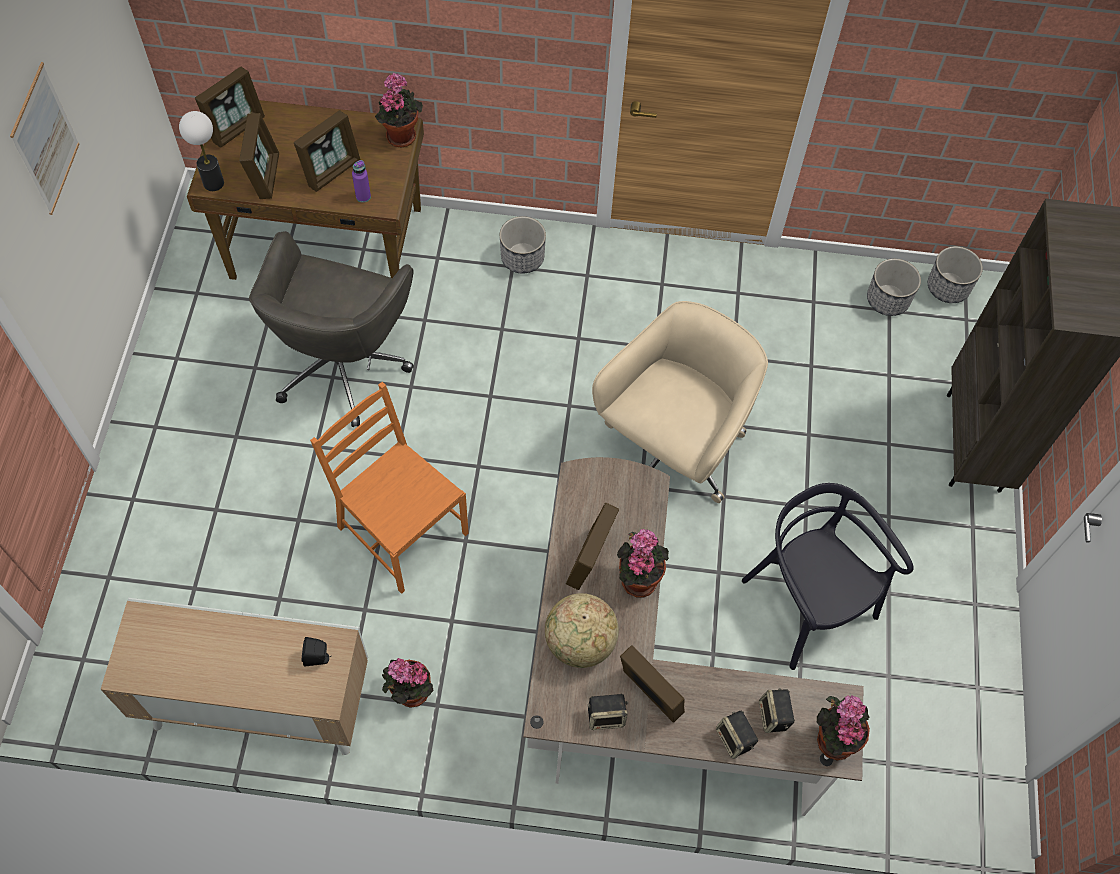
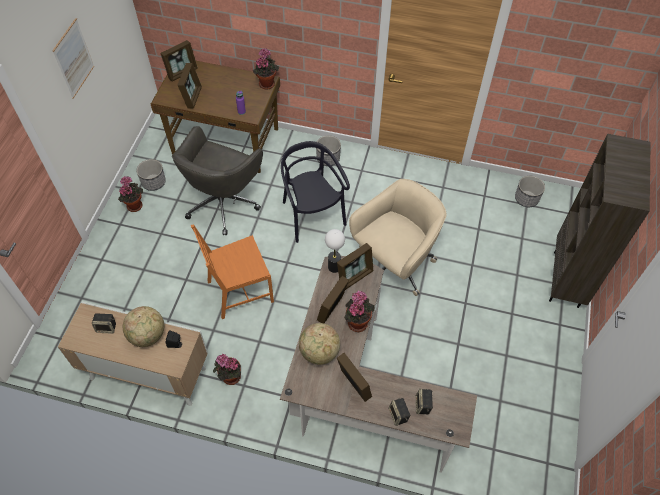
camera: 10 degrees right, 5 degrees down
(213, 183) = (165, 98): table lamp -> table lamp (334, 267)
(264, 648) = (148, 335): none -> globe
(332, 171) = (227, 98): picture frame -> picture frame (355, 276)
(400, 531) = (239, 291): orange chair -> orange chair turned 75 degrees counterclockwise
(606, 716) = (328, 393): speaker -> speaker (107, 327)
(806, 603) = (458, 355): black chair -> black chair (312, 215)
(833, 738) = (455, 422): potted plant -> potted plant (134, 205)
(948, 287) = (561, 196): planter -> planter (154, 182)

